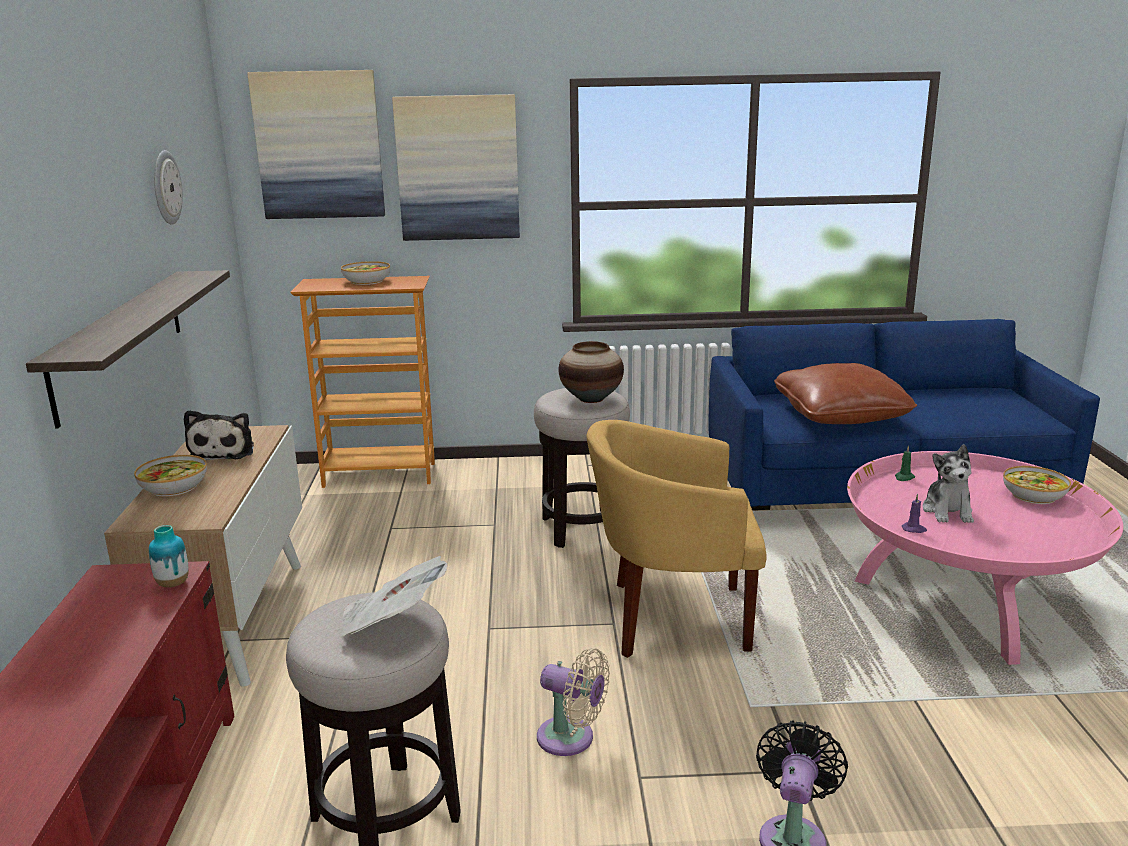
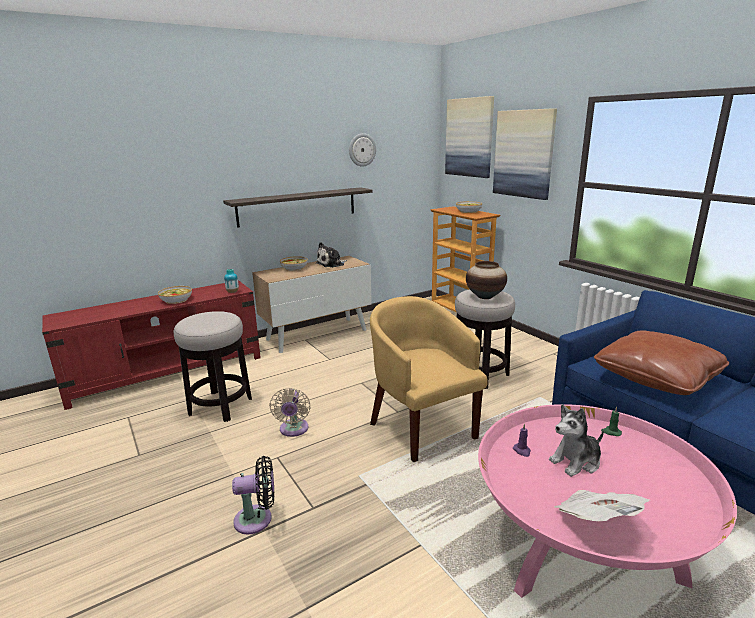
camera: 60 degrees right, 0 degrees up
(392, 623) = (209, 322): newspaper -> newspaper (596, 520)
(1034, 495) = (679, 504): bowl -> bowl (176, 300)

